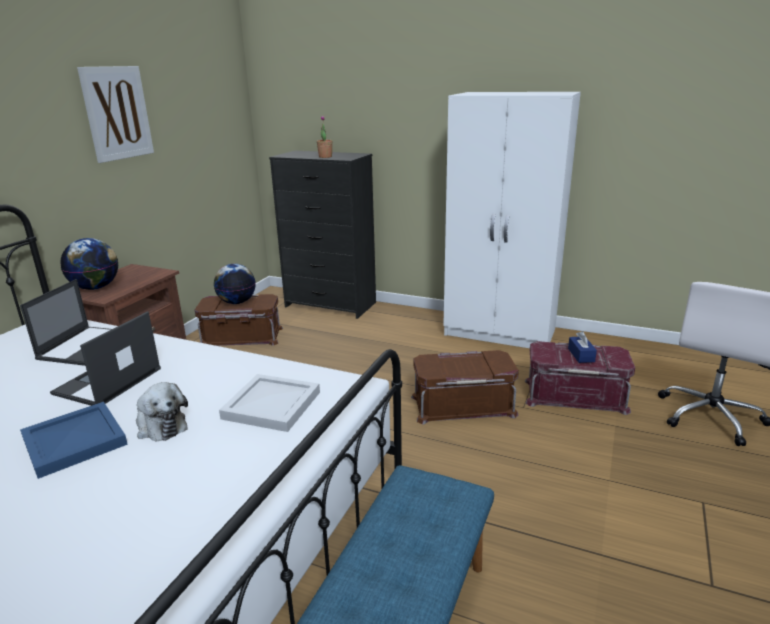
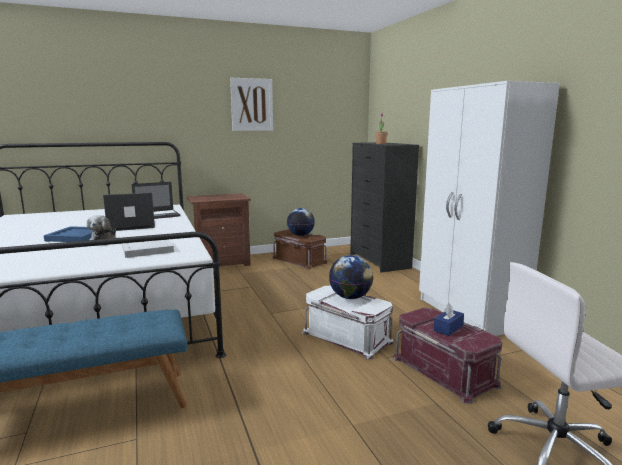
camera: 45 degrees right, 10 degrees down
(96, 288) = (204, 197): globe -> globe (350, 297)
(463, 405) = (348, 337): brown storage box -> white storage box

